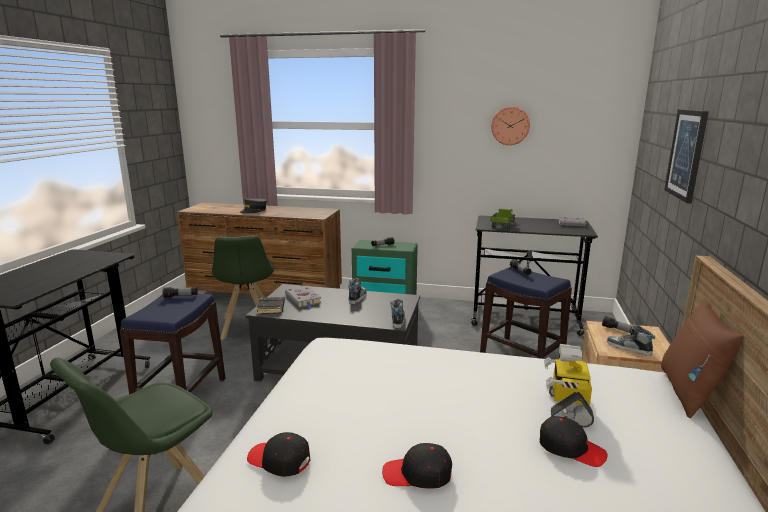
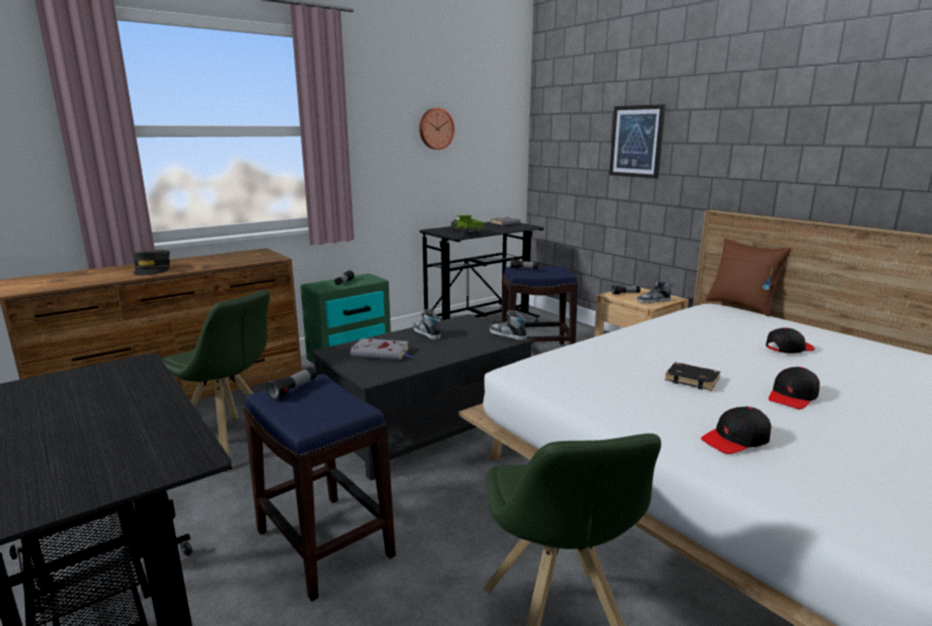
camera: 50 degrees left, 0 degrees up
(271, 308) = (373, 372): black book -> black book (692, 380)
(567, 408) = (737, 333): toy robot -> none

